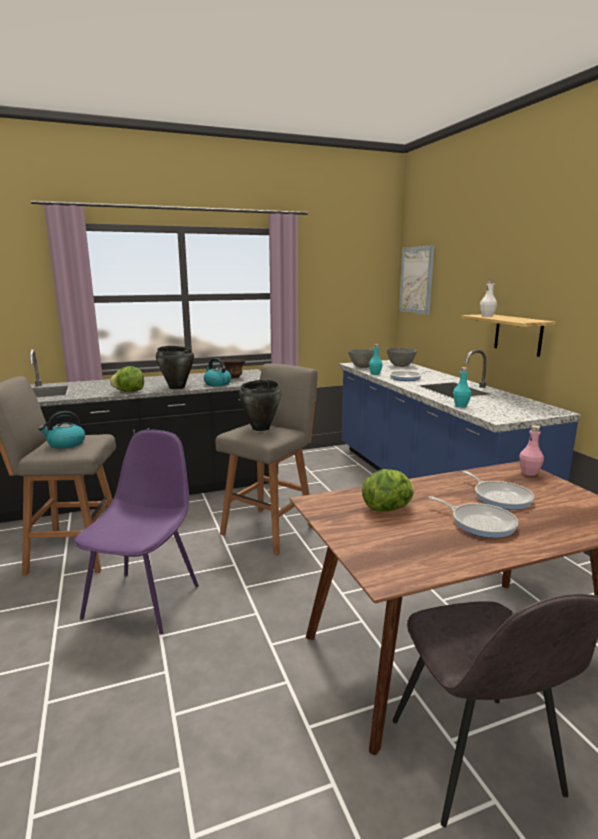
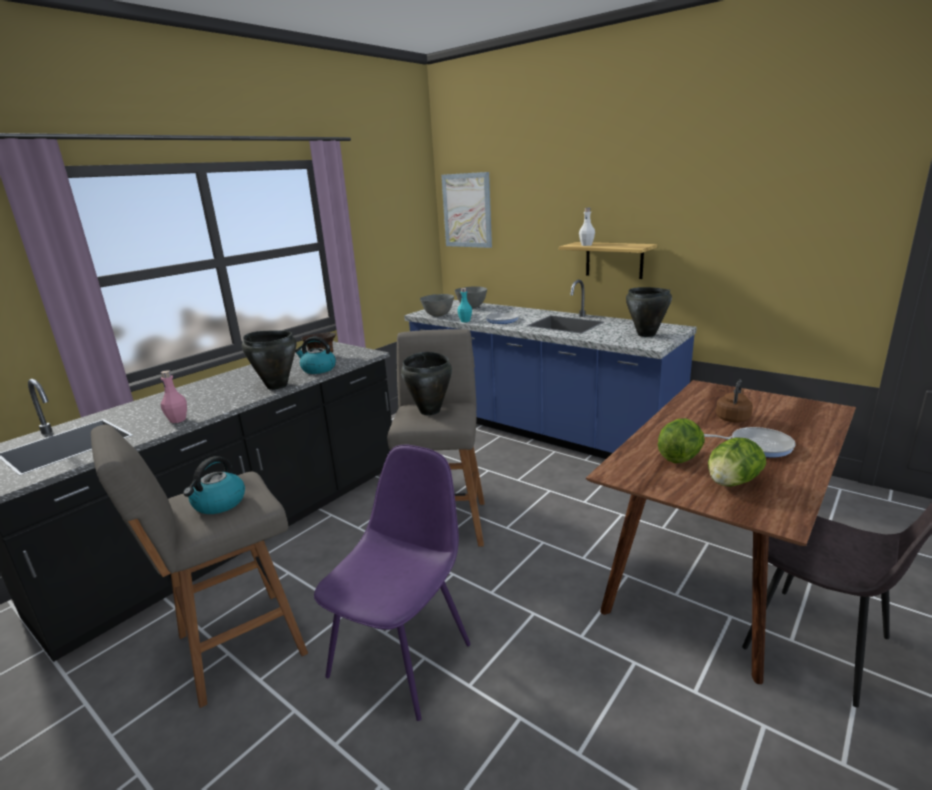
camera: 30 degrees left, 5 degrees up
(129, 391) = (220, 406): lettuce -> lettuce (732, 483)
(144, 599) = (402, 657): purple chair -> purple chair turned 45 degrees clockwise
(460, 406) = (602, 339): turquoise bottle -> none
(500, 497) = (733, 418): frying pan -> brown kettle
(511, 410) = (646, 335): none -> black cooking pot
(529, 473) = (715, 390): pink bottle -> pink bottle (178, 420)

